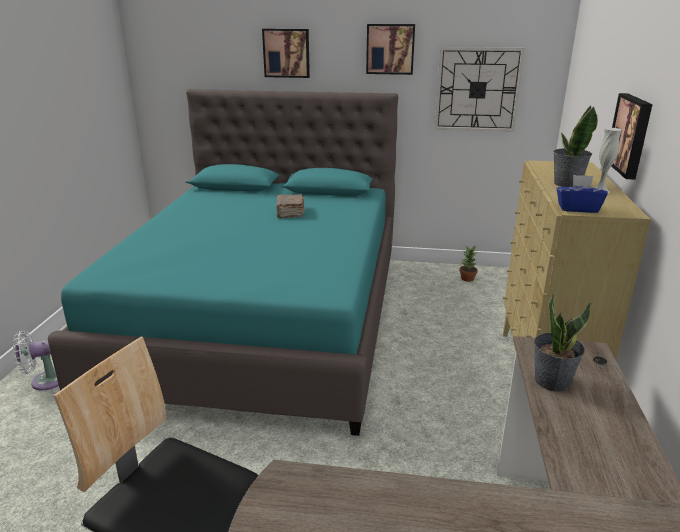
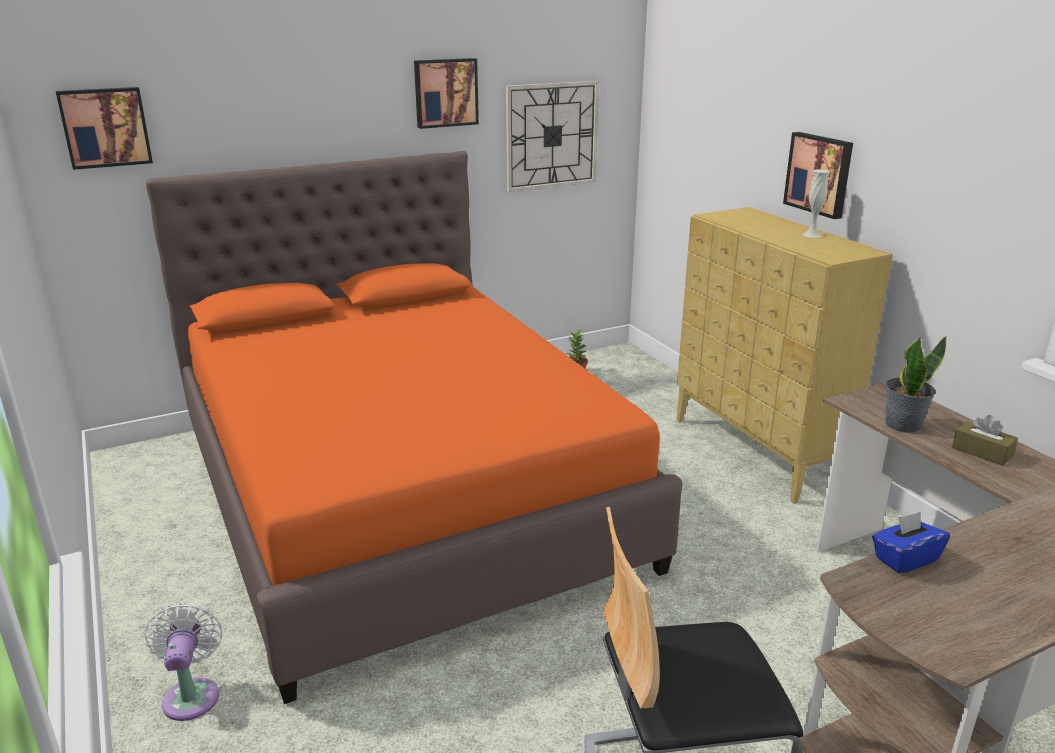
camera: 35 degrees left, 0 degrees up
(44, 381) = (192, 694): white fan -> white fan turned 135 degrees clockwise
(264, 319) = (402, 494): turquoise bed -> orange bed
(286, 53) = (302, 108): picture -> picture (105, 127)
(290, 212) = (408, 336): brown book -> none
(566, 184) = (775, 234): potted plant -> none
(577, 208) = (831, 256): blue tissue box -> blue tissue box (905, 559)
(595, 434) = (981, 452): none -> brown tissue box

